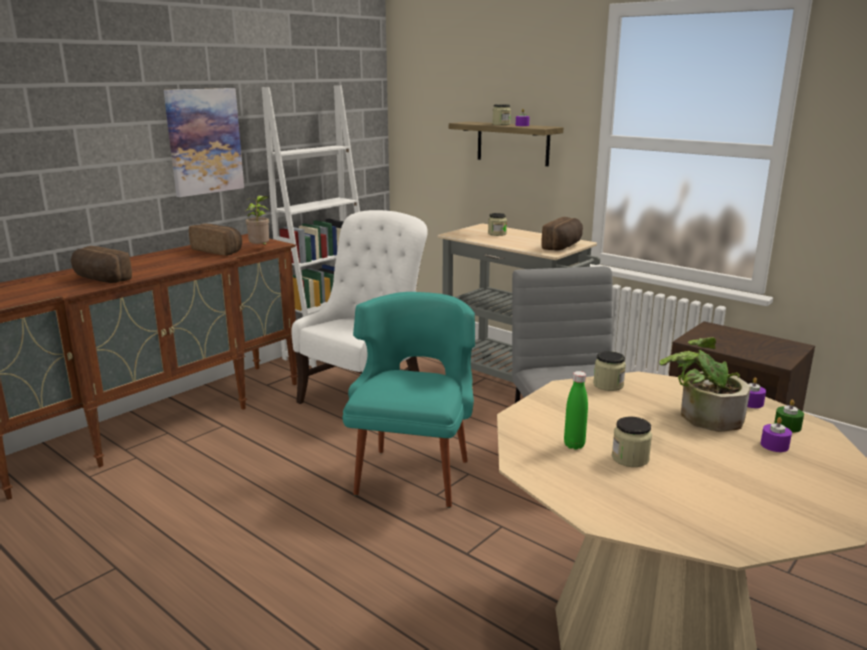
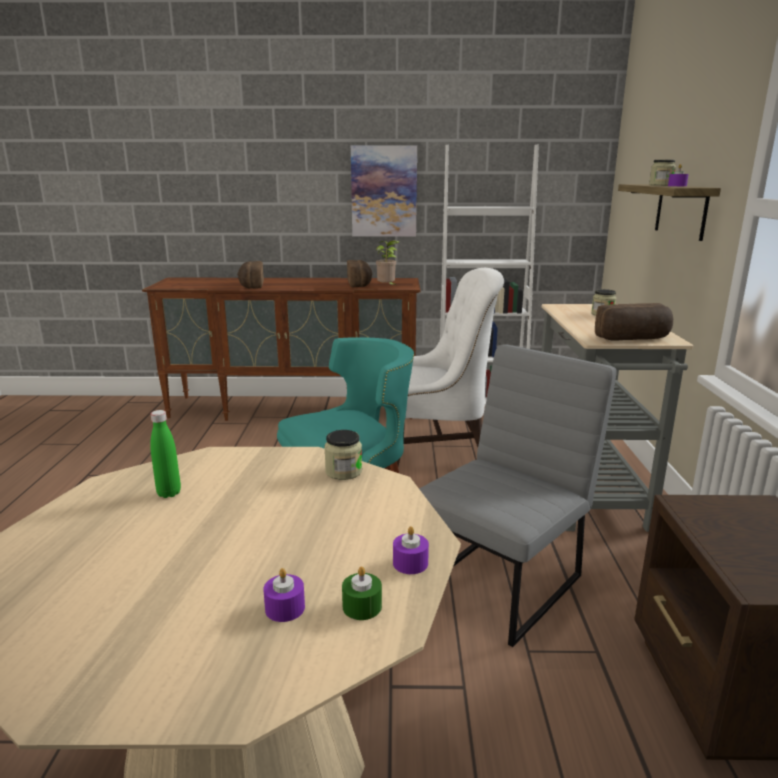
camera: 50 degrees right, 0 degrees up
(630, 458) = (161, 526): jar -> none
(702, 415) = (324, 540): potted plant -> none

